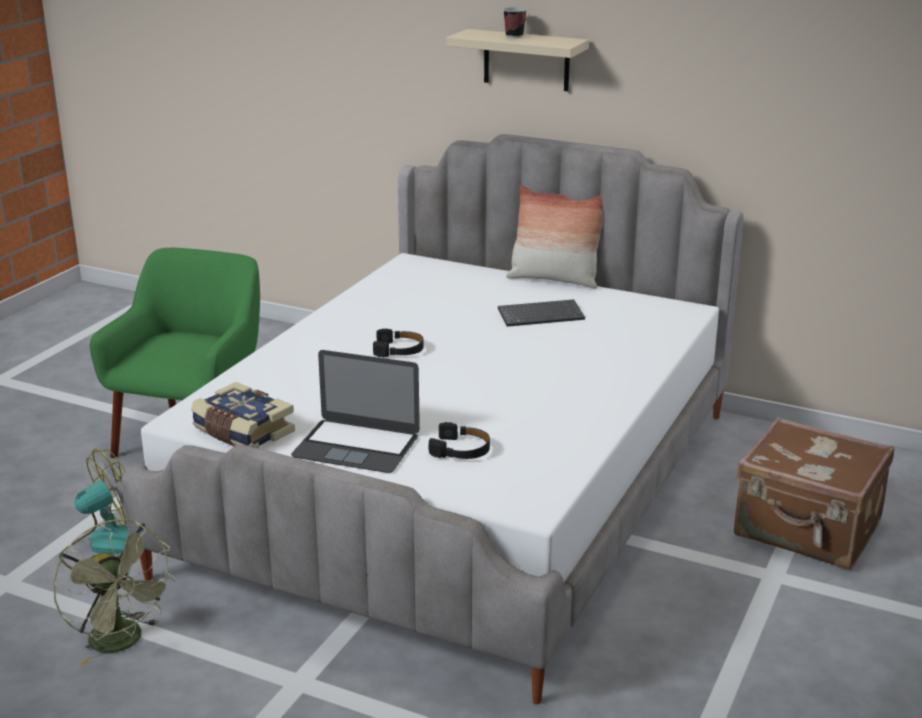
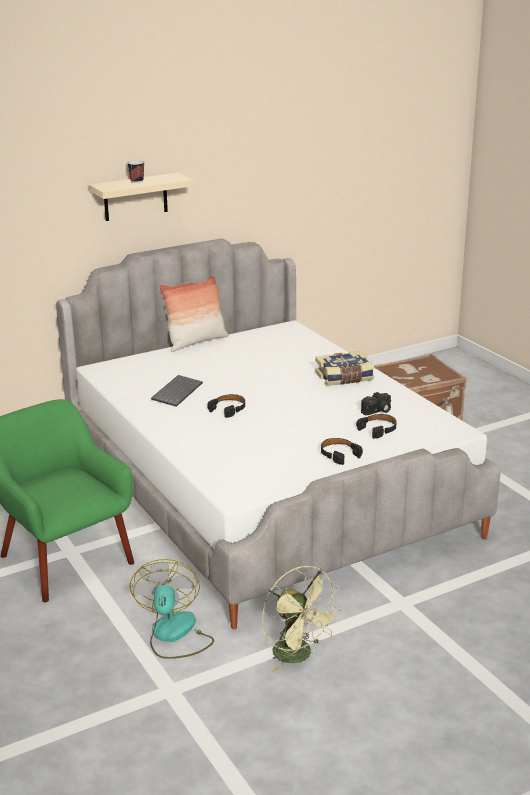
camera: 55 degrees left, 0 degrees up
(123, 642) = (299, 656): green fan -> green fan turned 60 degrees clockwise
(242, 432) = (278, 482): book -> book (344, 378)
(356, 446) = (339, 454): laptop -> black headphones
(515, 434) = (377, 411): none -> camera
(541, 315) = (239, 360): keyboard -> keyboard (176, 392)

